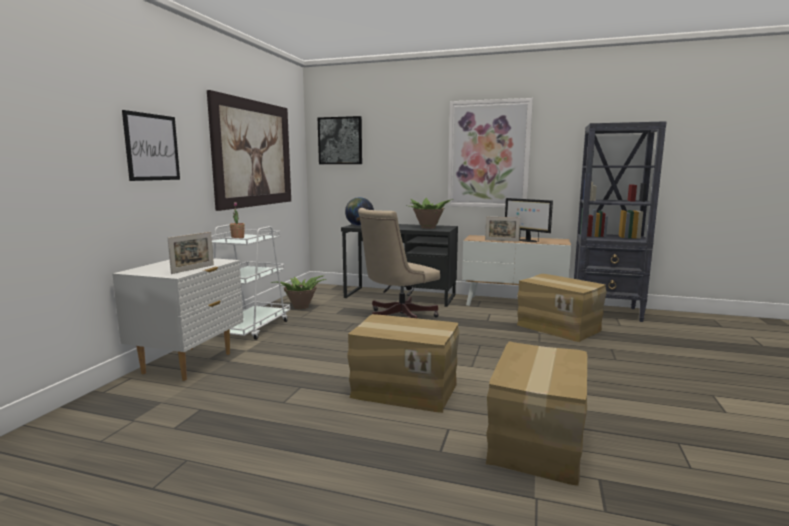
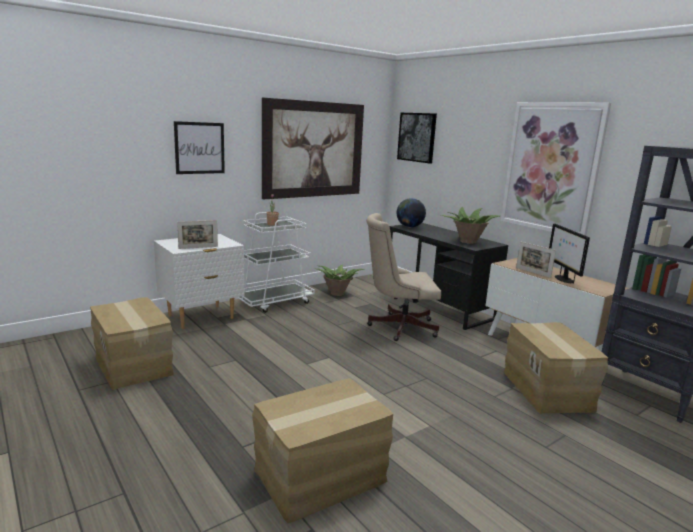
camera: 35 degrees right, 5 degrees up
(405, 389) = (298, 391): cardboard box -> cardboard box (134, 365)

